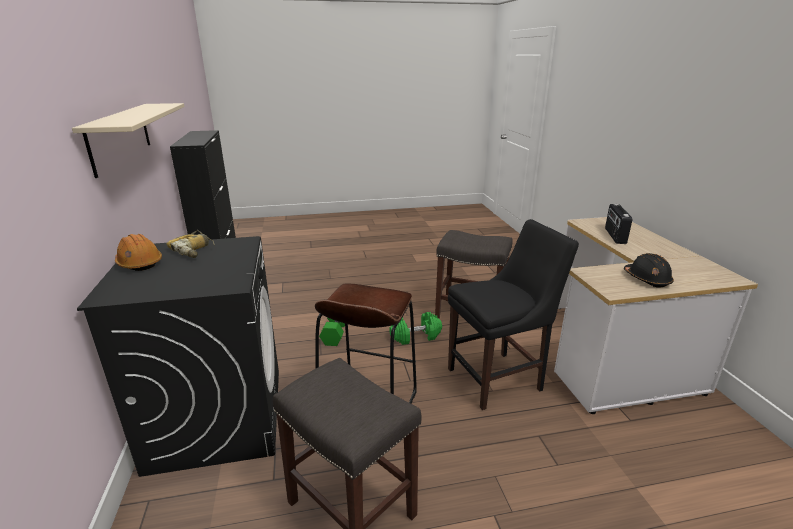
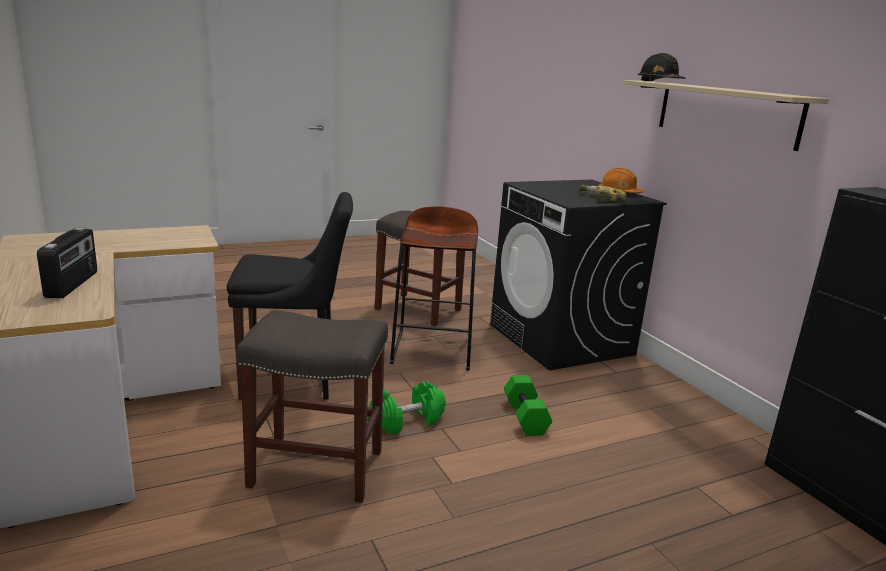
camera: 165 degrees right, 5 degrees down
(498, 378) = (294, 380): black chair -> black chair turned 150 degrees counterclockwise
(647, 279) = (136, 237): black hard hat -> black hard hat (659, 82)

